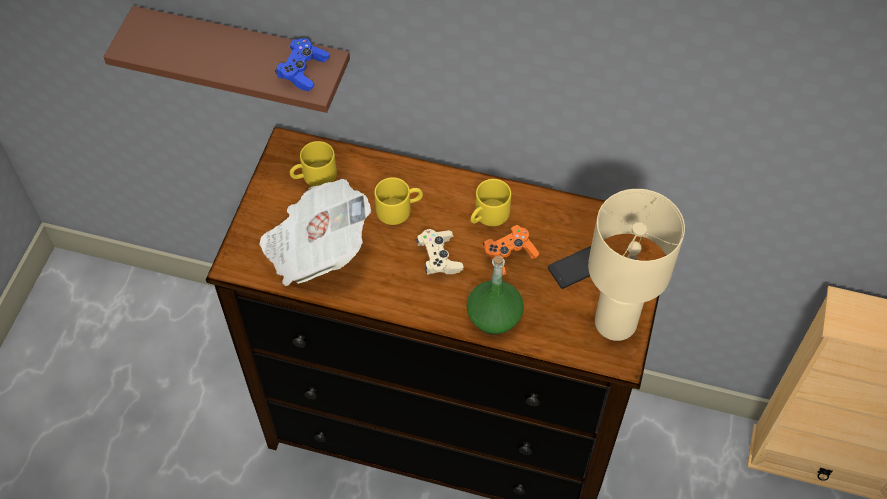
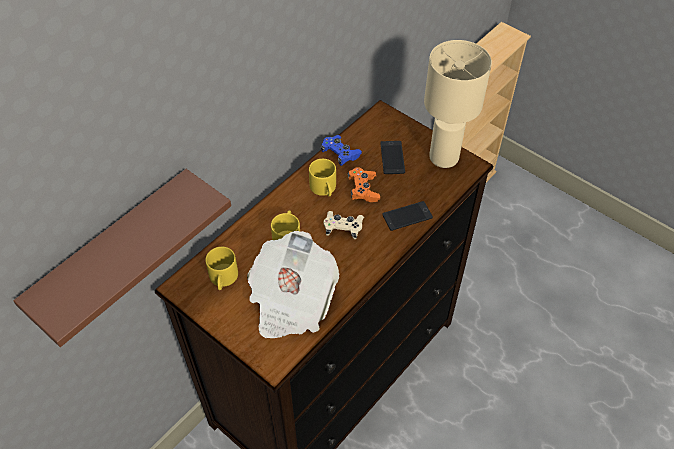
camera: 65 degrees left, 5 degrees down
(303, 71) = (185, 202): blue game controller -> blue game controller (340, 154)
(494, 316) = (407, 216): green bottle -> phone

